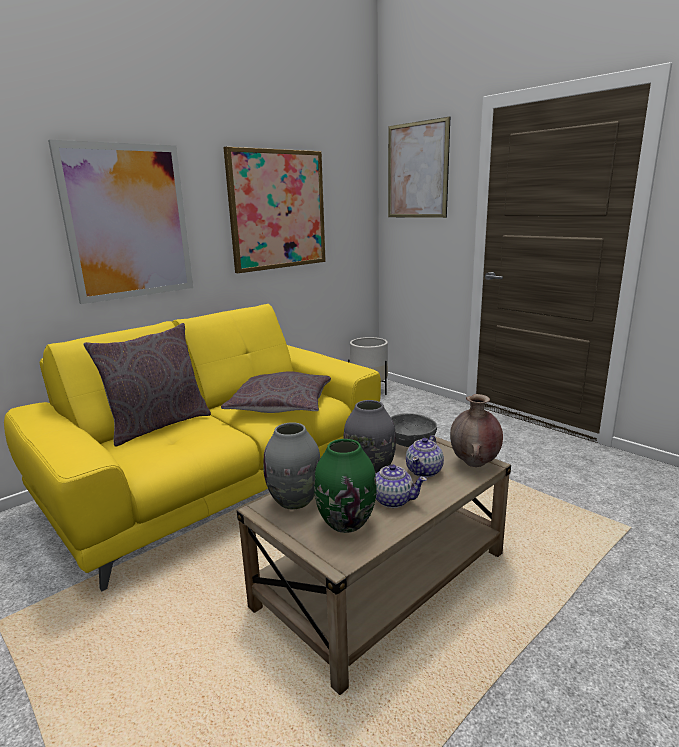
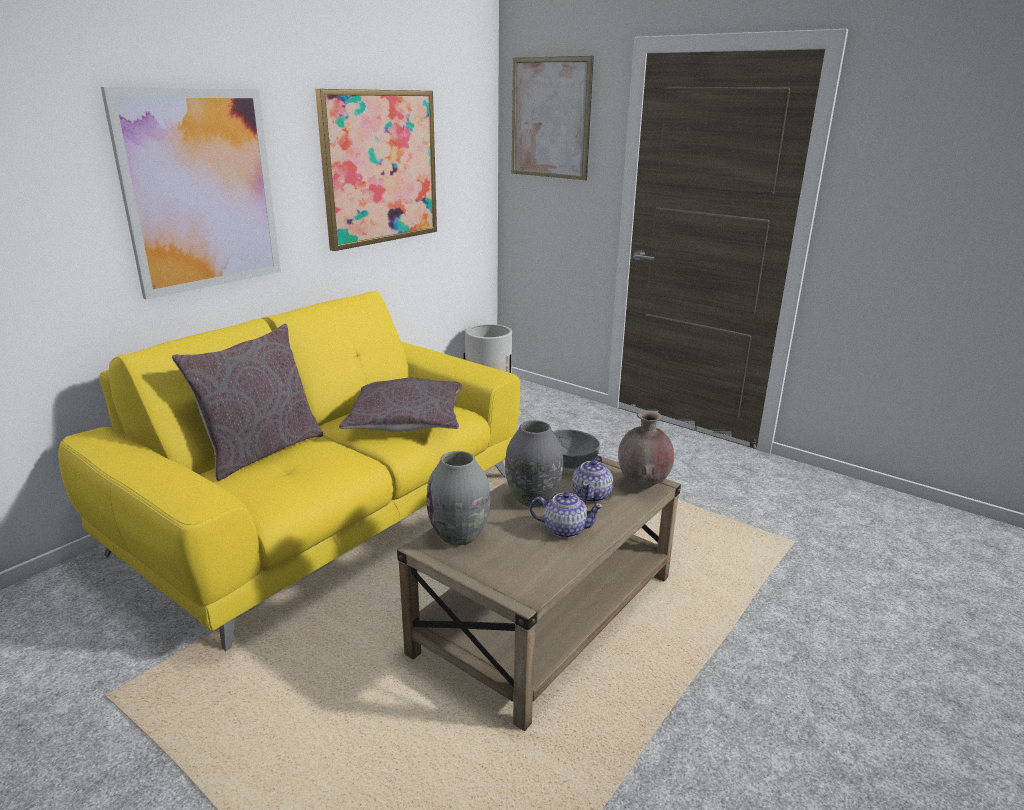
camera: 10 degrees left, 5 degrees up
(346, 522) = (522, 556): green vase -> none

